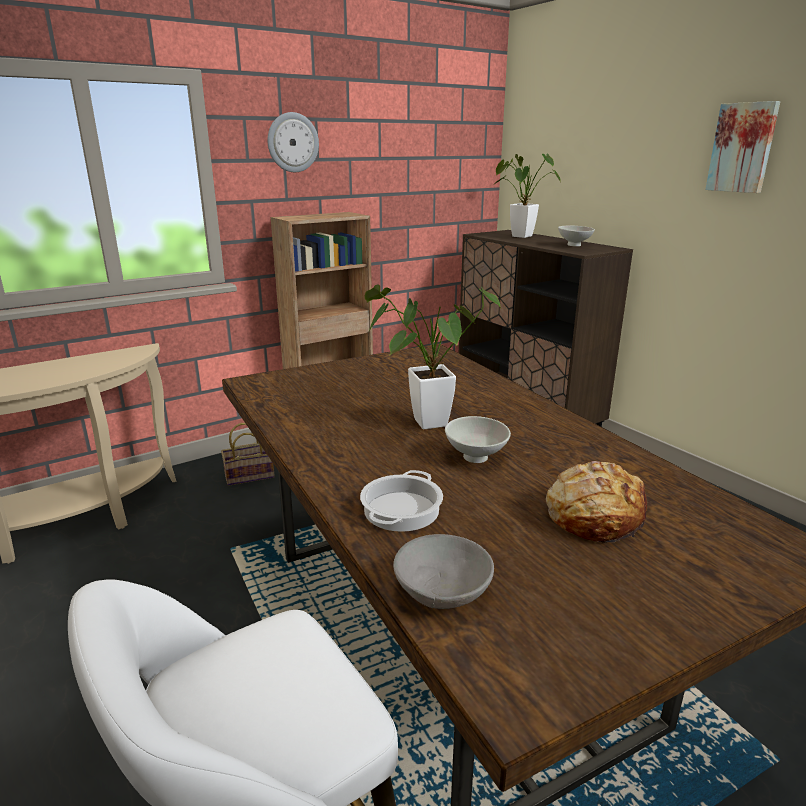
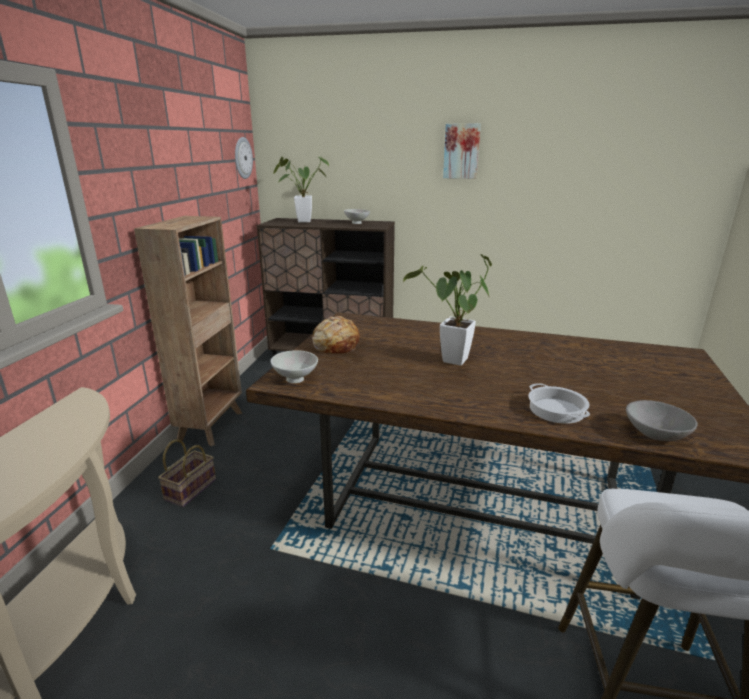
camera: 45 degrees left, 0 degrees up
(292, 142) = (136, 151): wall clock -> wall clock (242, 158)
(477, 457) = (518, 368): white bowl -> white bowl (296, 379)
(594, 515) = (614, 371): bread -> bread (336, 344)

